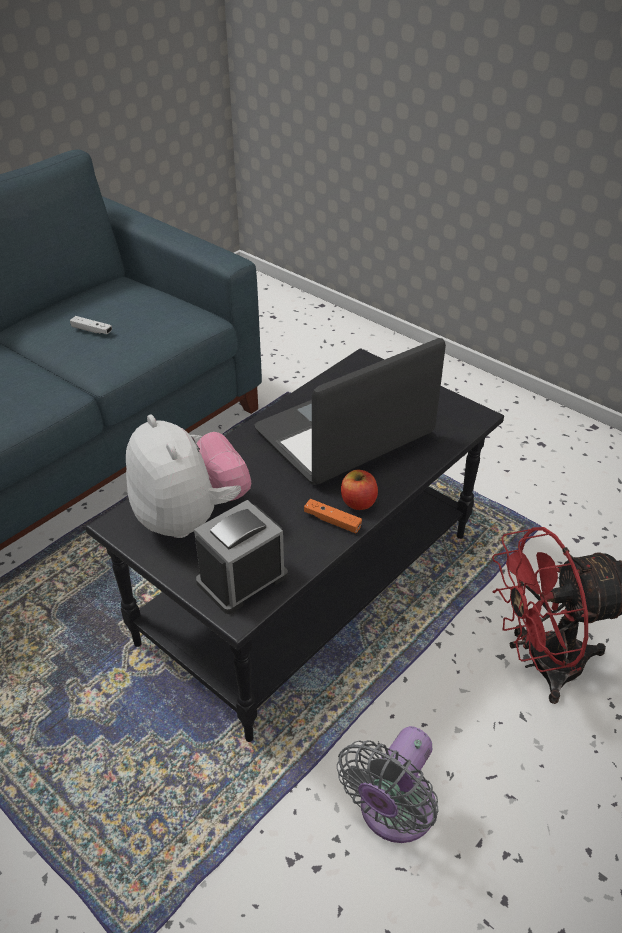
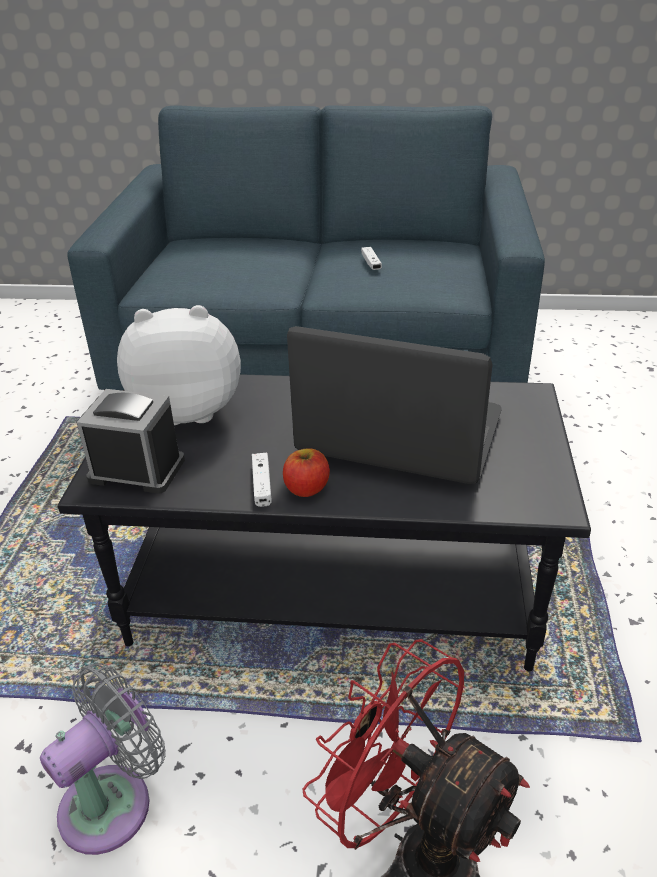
camera: 55 degrees right, 5 degrees down
(190, 517) = (189, 409): plush toy -> plush toy turned 120 degrees counterclockwise
(332, 521) = (262, 485): orange game controller -> white game controller
(393, 813) = (114, 801): grey fan -> grey fan turned 135 degrees clockwise

